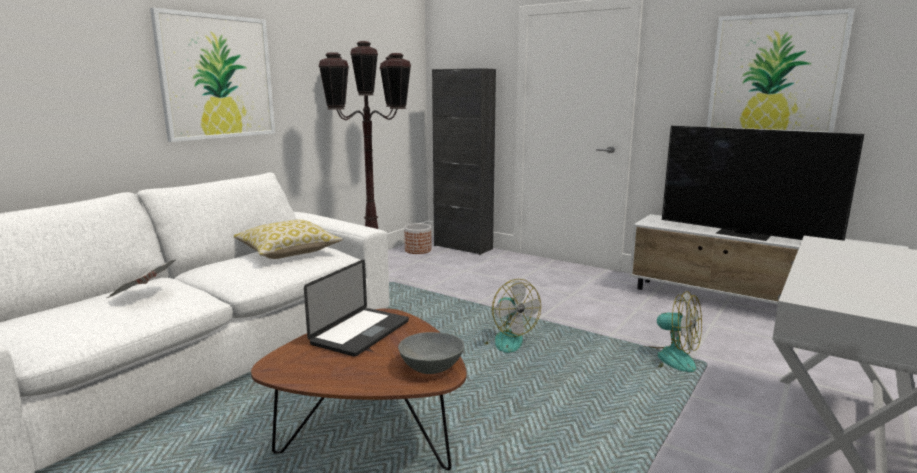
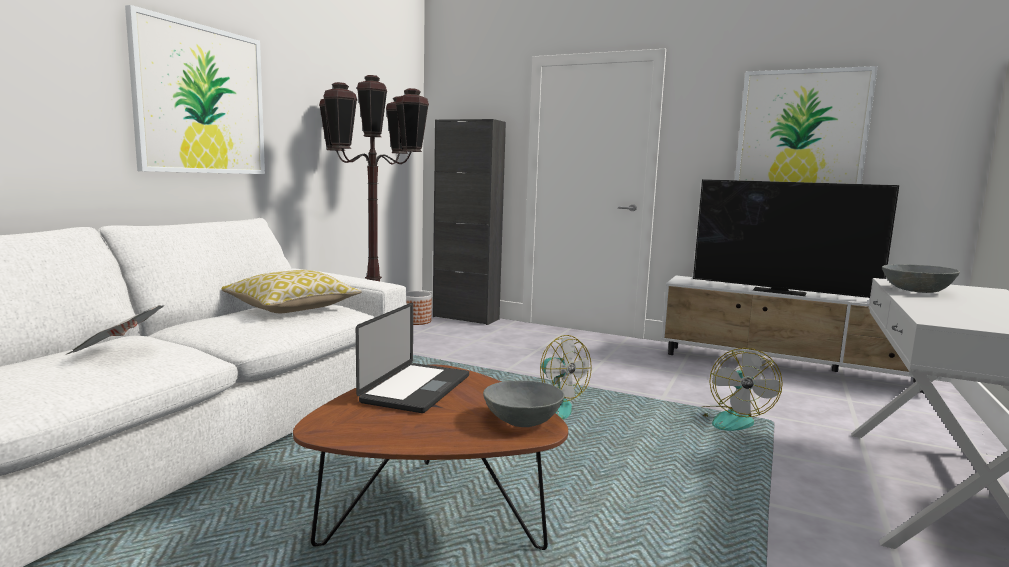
camera: 10 degrees left, 5 degrees down
(666, 359) = (730, 419): fan -> fan turned 75 degrees clockwise
(829, 254) = (916, 290): none -> grey bowl

